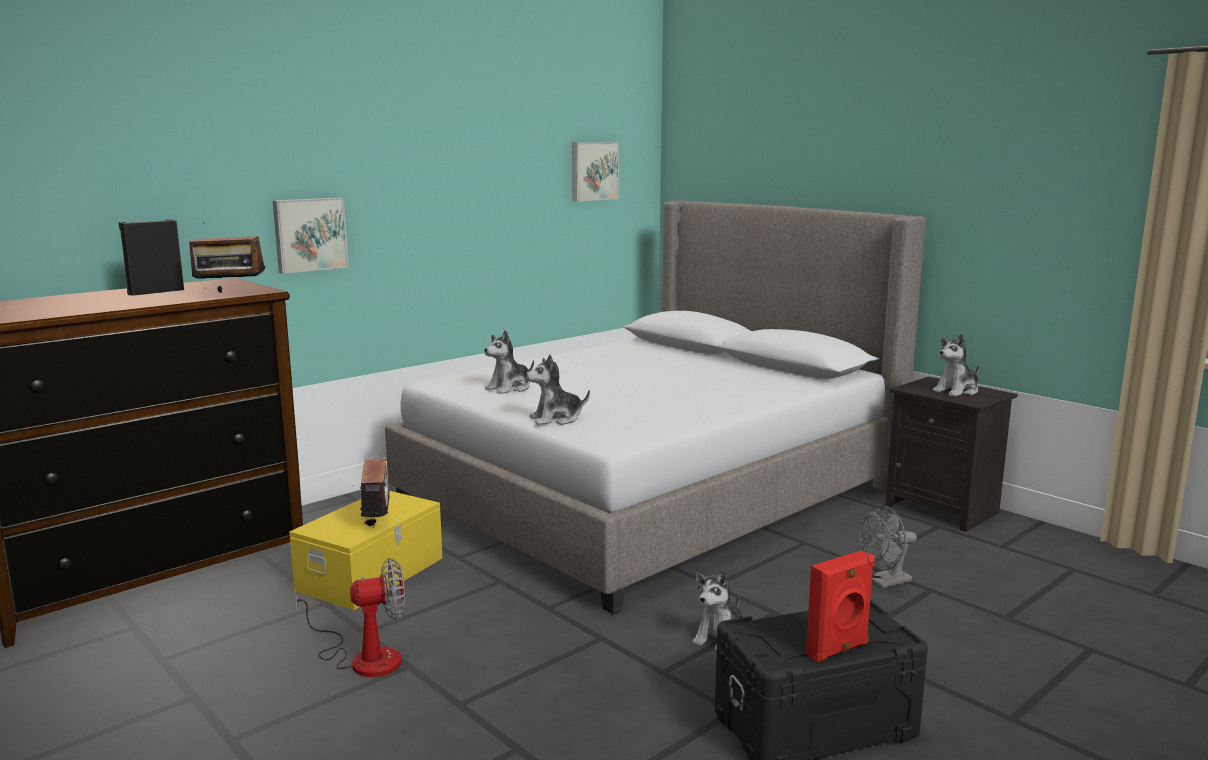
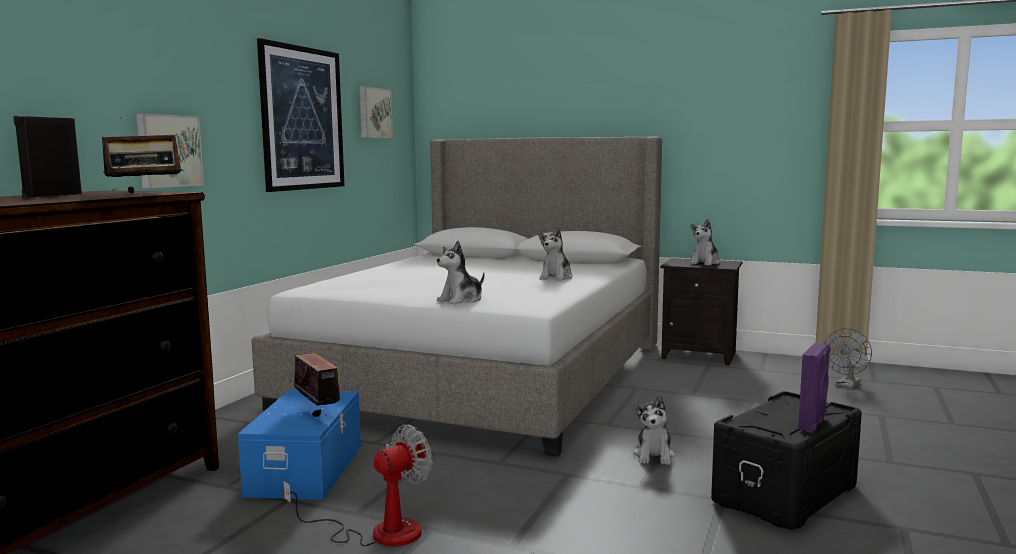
camera: 25 degrees left, 5 degrees down
(373, 574) = (308, 469): yellow storage box -> blue storage box
(485, 187) = (302, 118): none -> picture
(510, 388) = (382, 287): plush toy -> plush toy (556, 277)
(838, 650) = (813, 423): red speaker -> purple speaker
(885, 582) = (718, 402): grey fan -> grey fan (846, 385)

